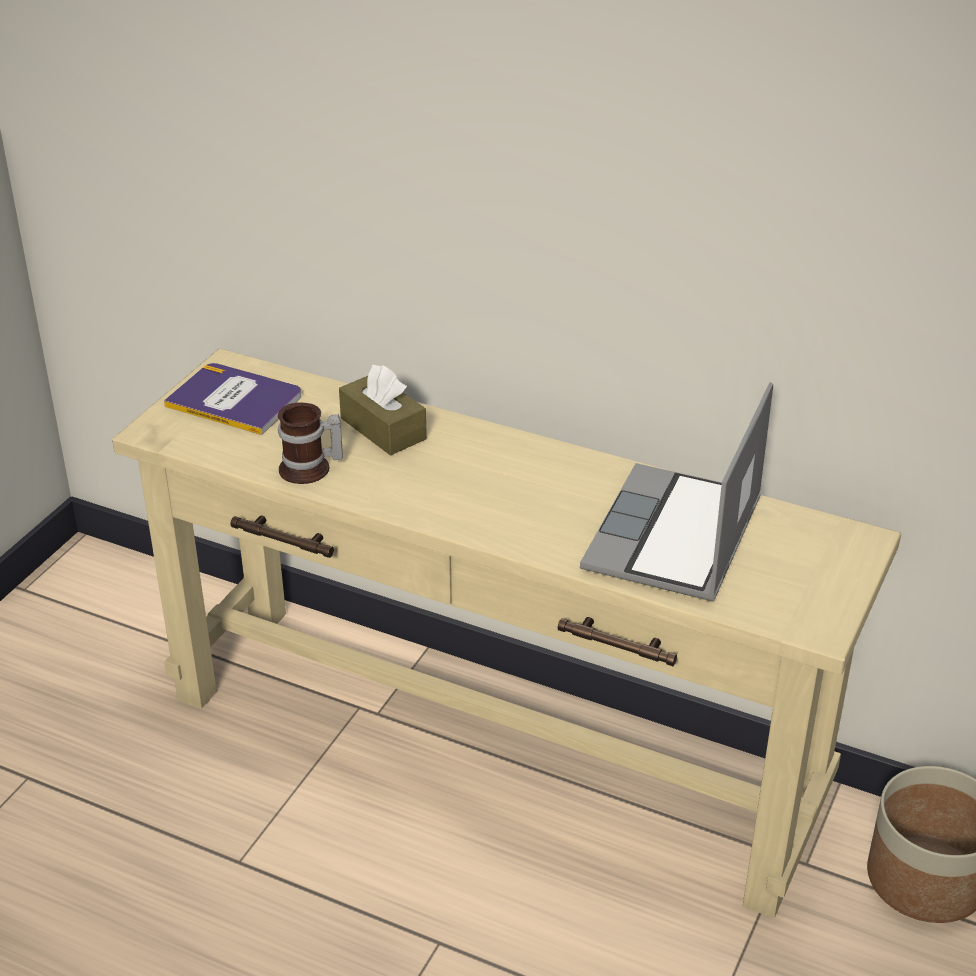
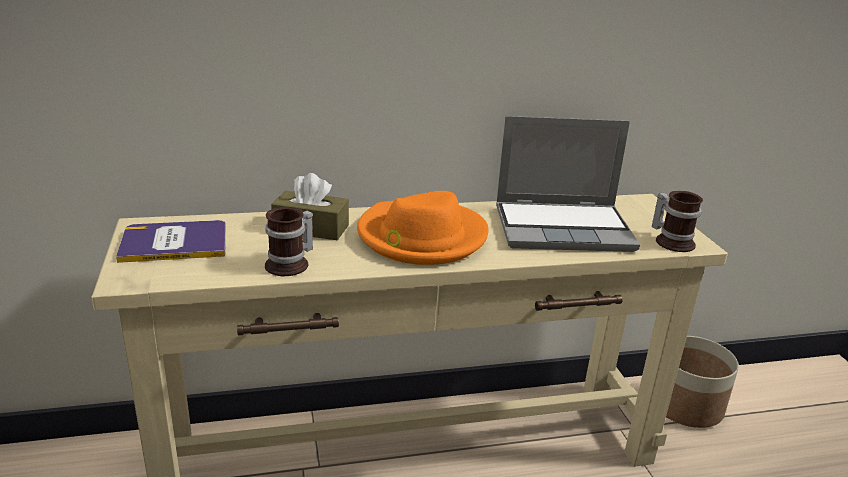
camera: 40 degrees left, 10 degrees down
(484, 485) = (421, 237): none -> orange hat
(675, 539) = (564, 228): laptop -> laptop turned 75 degrees counterclockwise
(792, 613) = (672, 241): none -> mug

